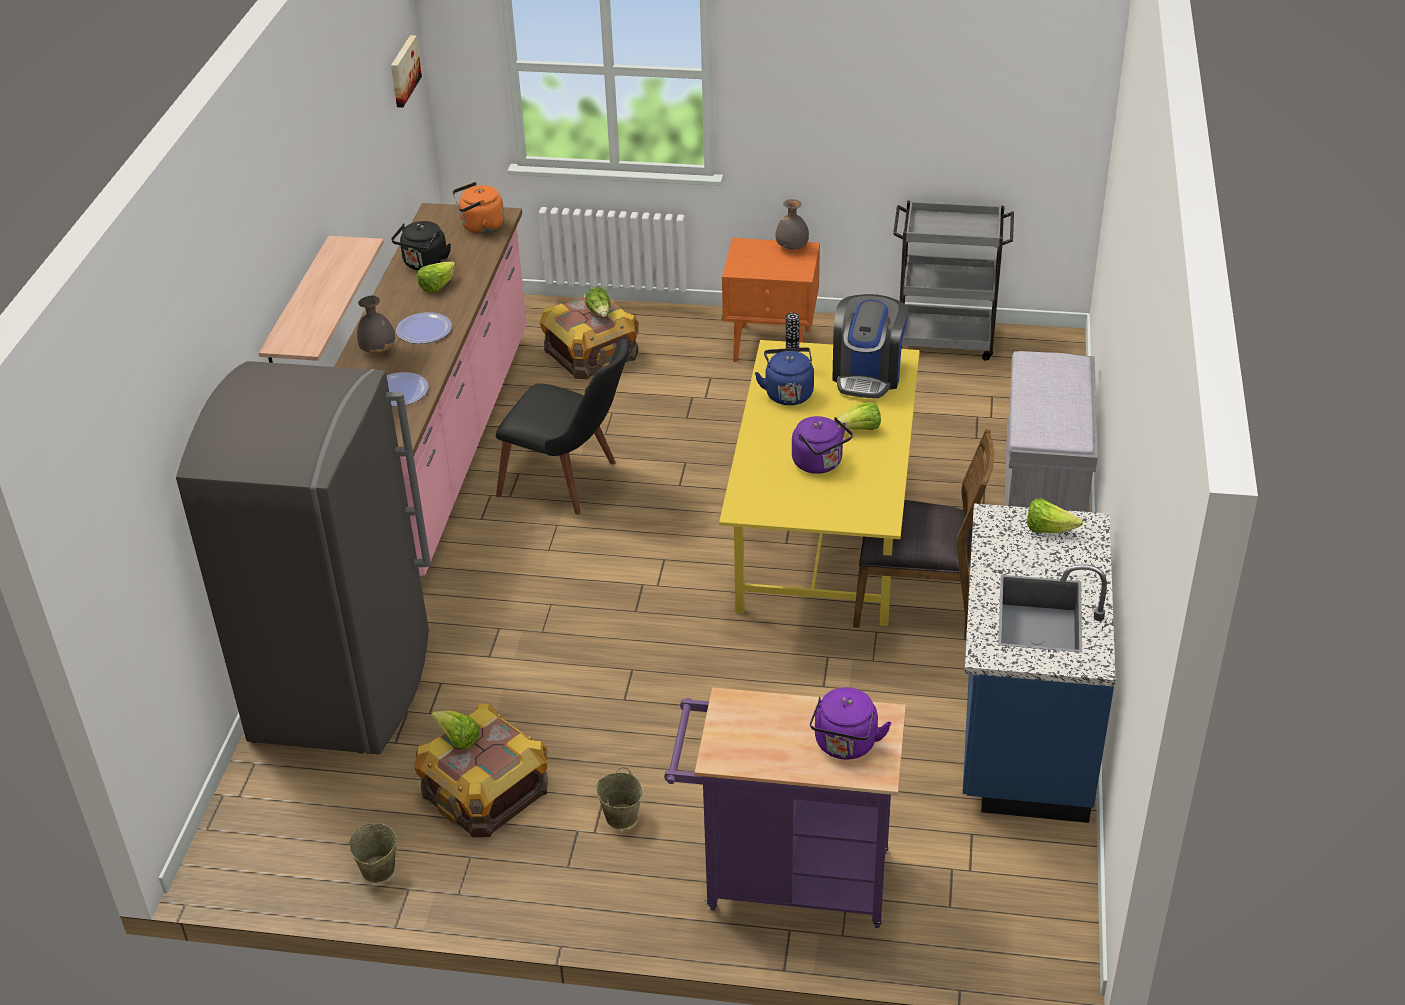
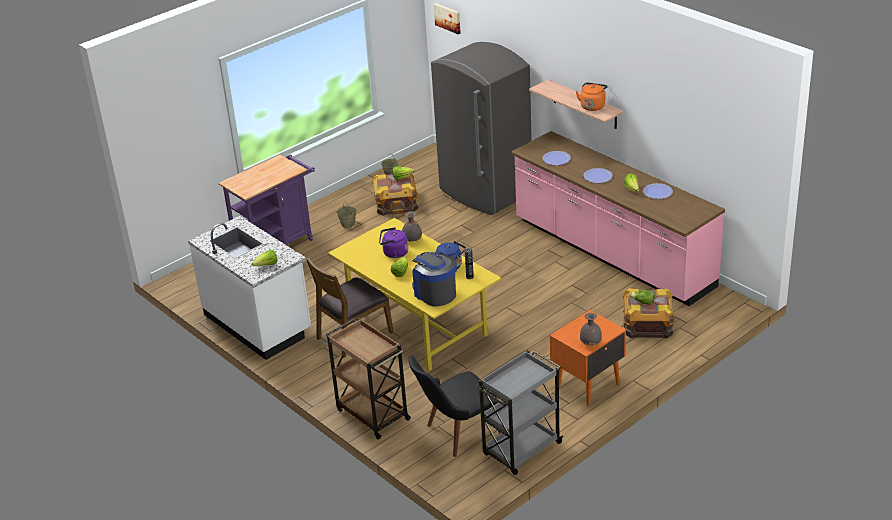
camera: 130 degrees right, 5 degrees down
(378, 350) = (594, 162): grey vase -> grey vase (412, 240)
(403, 70) = (743, 141): picture -> picture (448, 18)
(424, 264) = (657, 192): black kettle -> plate
(480, 227) = (678, 216): orange kettle -> orange kettle (592, 106)
(572, 481) = (546, 280): black chair -> black chair (456, 434)
(845, 745) = (247, 181): purple kettle -> none
(1022, 729) = (258, 323): blue counter -> white counter
(1045, 481) = (371, 414): grey bench -> brown cart

